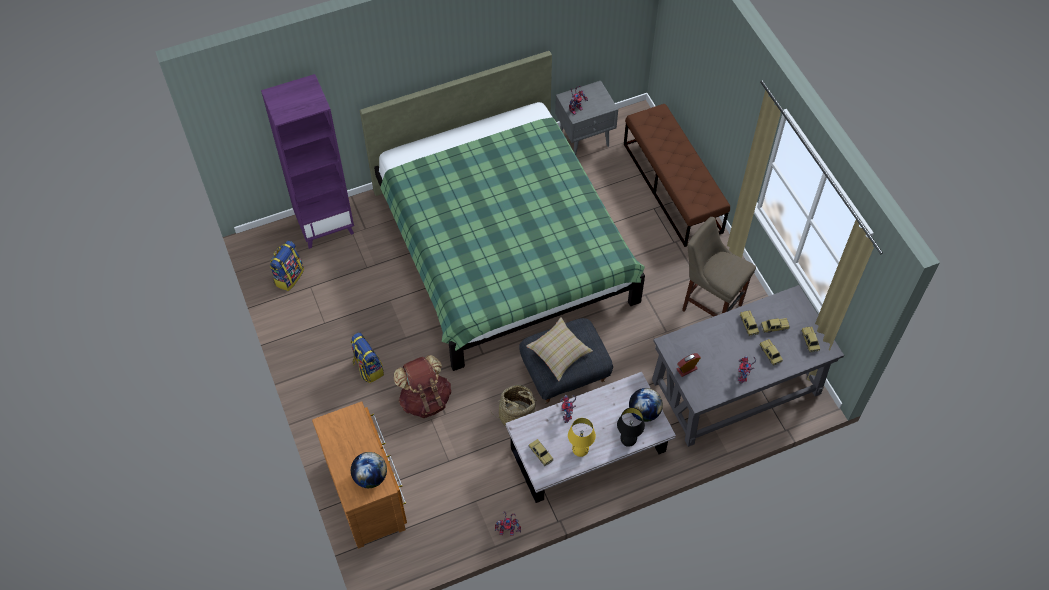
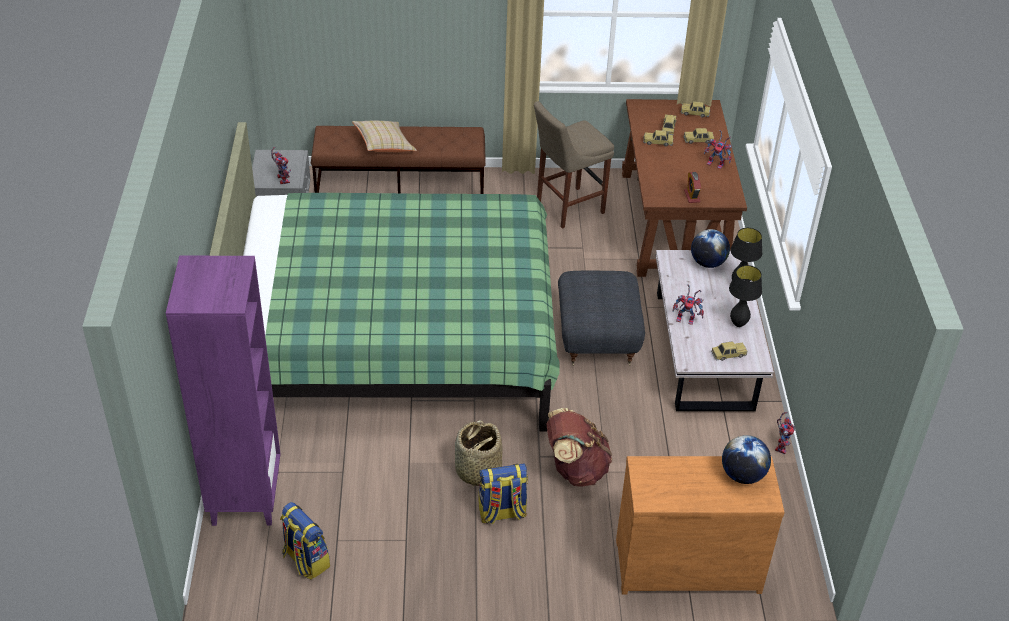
camera: 70 degrees left, 15 degrees down
(516, 415) = (634, 394): basket -> basket (477, 471)
(559, 353) = (603, 302): beige pillow -> beige pillow (384, 145)
(580, 452) = (738, 324): yellow table lamp -> black table lamp
(736, 387) = (673, 223): grey desk -> brown desk

